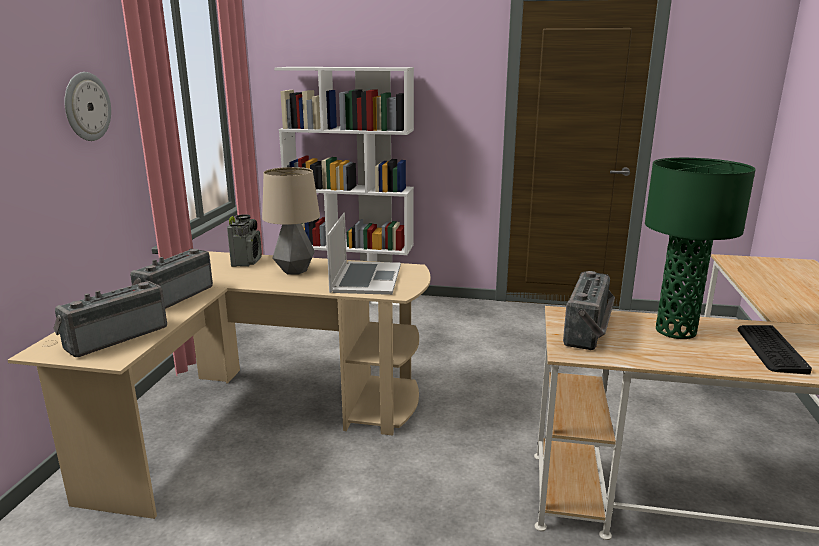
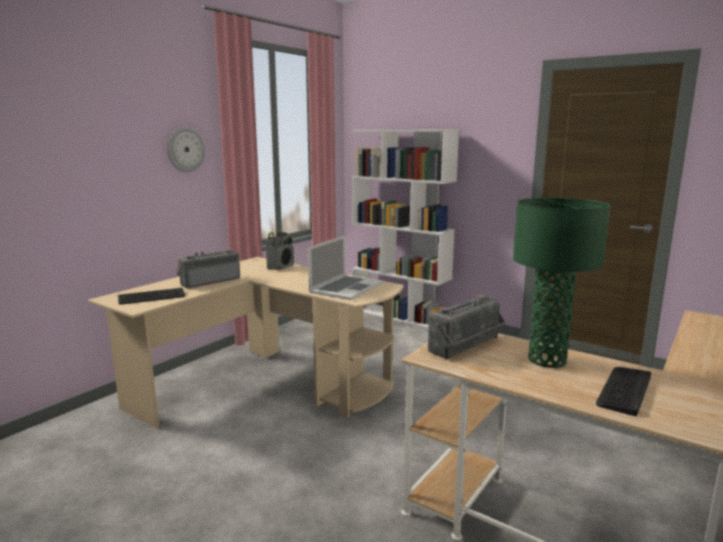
camera: 25 degrees right, 5 degrees down
(115, 337) = (152, 297): radio -> keyboard
(294, 271) = (304, 276): table lamp -> none

